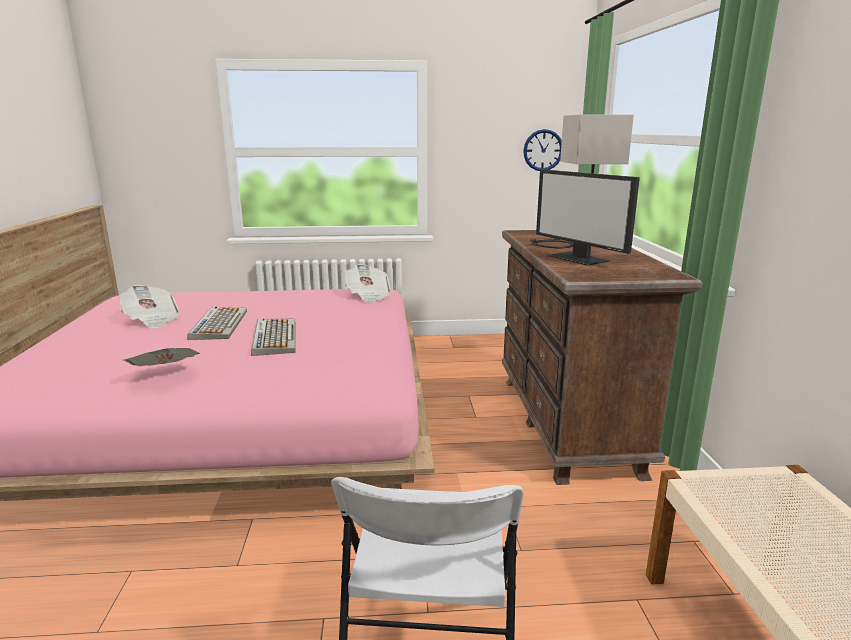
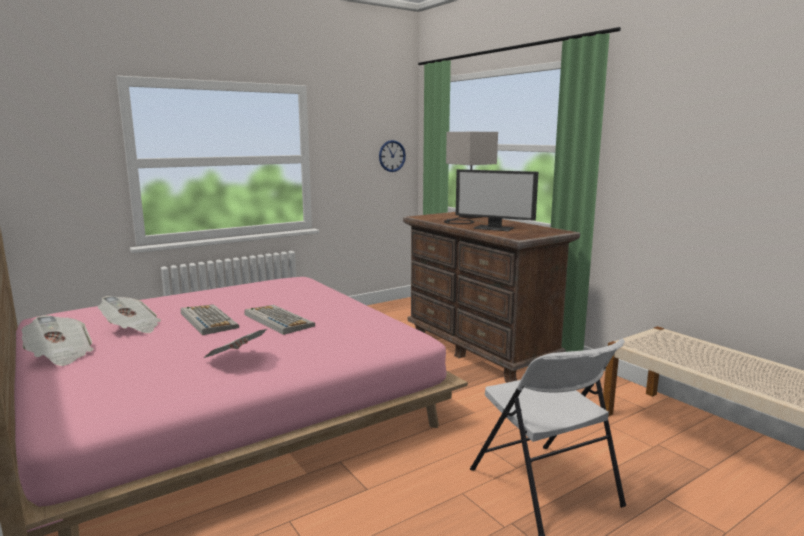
camera: 30 degrees left, 5 degrees down
(368, 296) = (298, 282): newspaper -> newspaper (60, 355)

